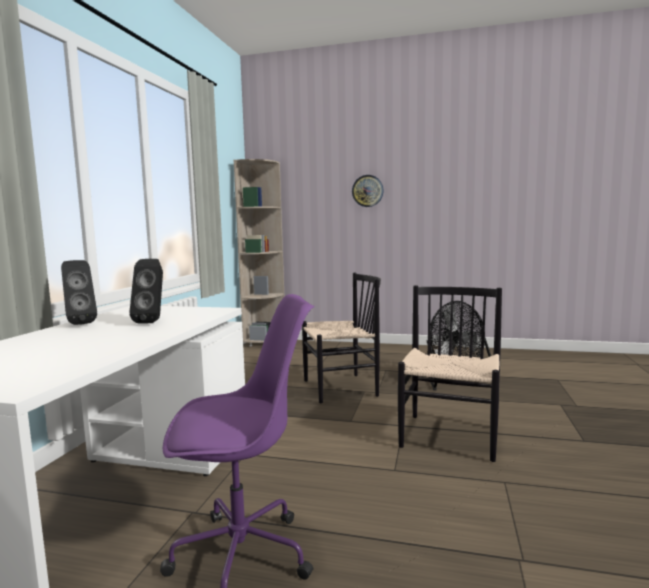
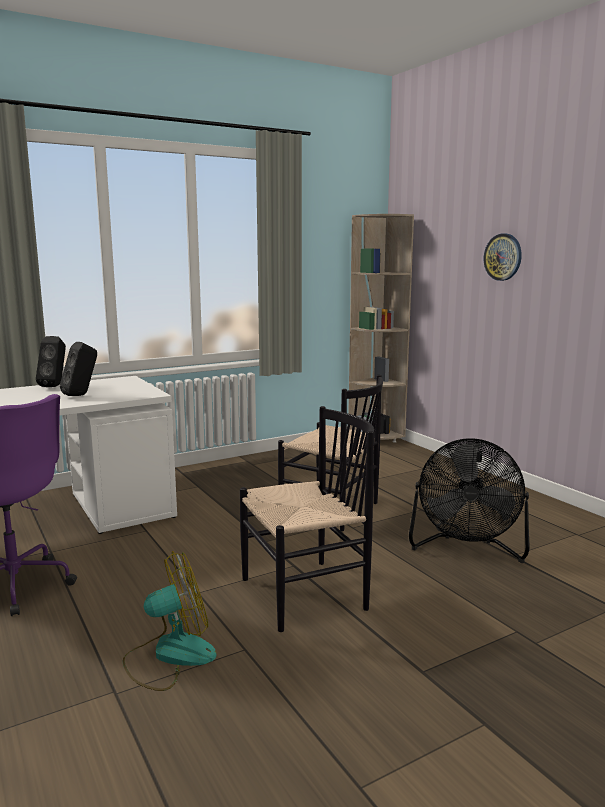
camera: 45 degrees right, 5 degrees up
(484, 514) = (169, 655): none -> fan

